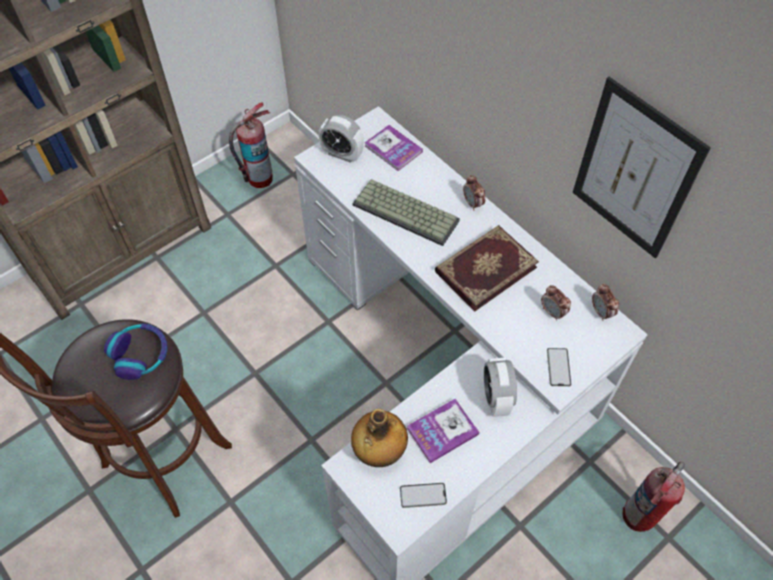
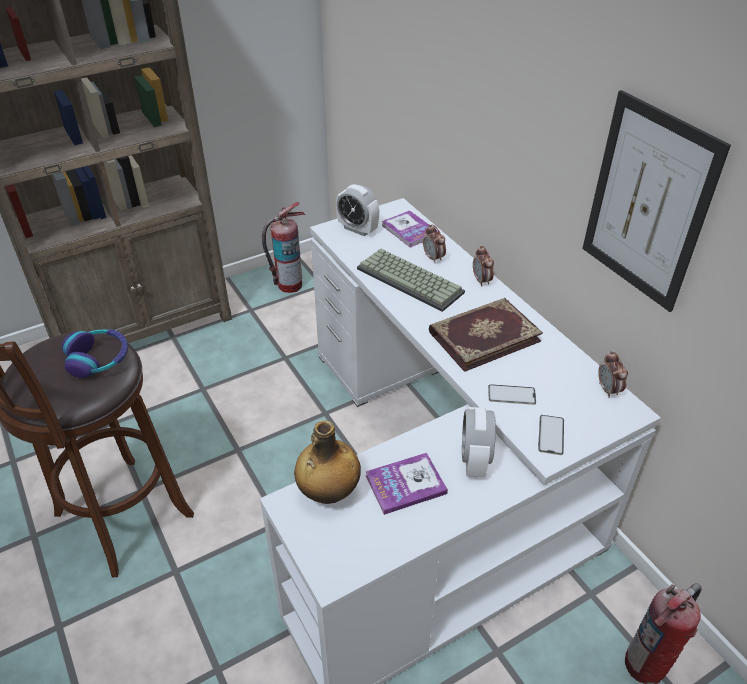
camera: 10 degrees right, 15 degrees down
(423, 495) = (368, 546): phone -> phone (511, 395)
(552, 312) = (552, 383): alarm clock -> alarm clock (433, 258)

